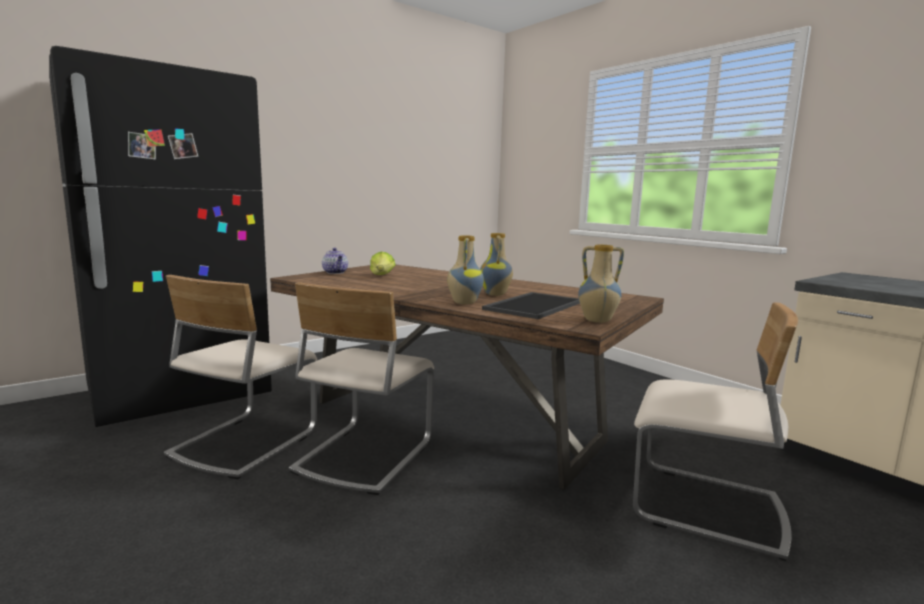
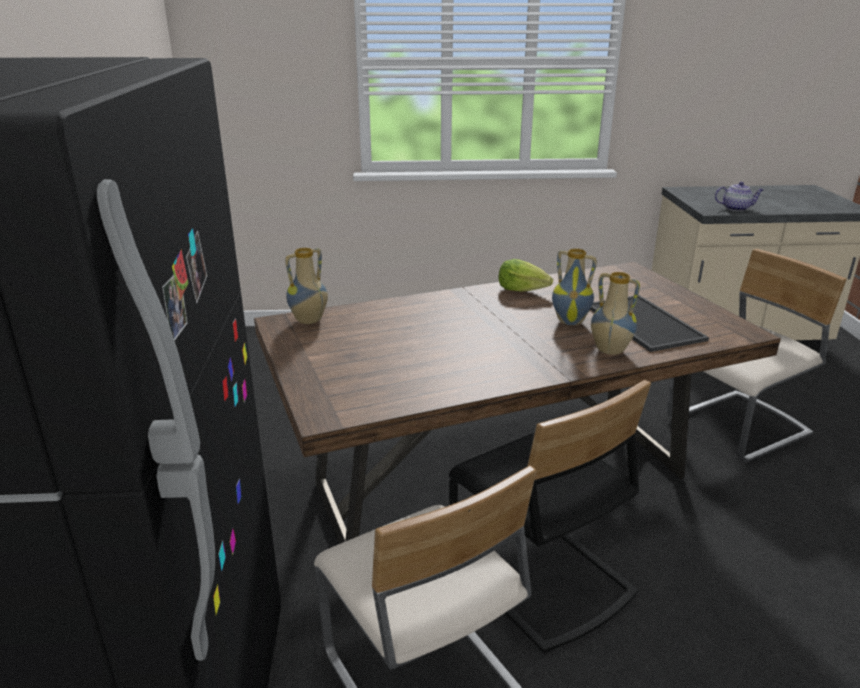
camera: 55 degrees left, 15 degrees up
(335, 272) = (310, 374): teapot -> teapot (736, 208)
(363, 456) = (539, 578): beige chair -> black chair
(382, 276) = (378, 348): lettuce -> lettuce (522, 290)
(597, 321) = (724, 320): vase -> vase (309, 321)

